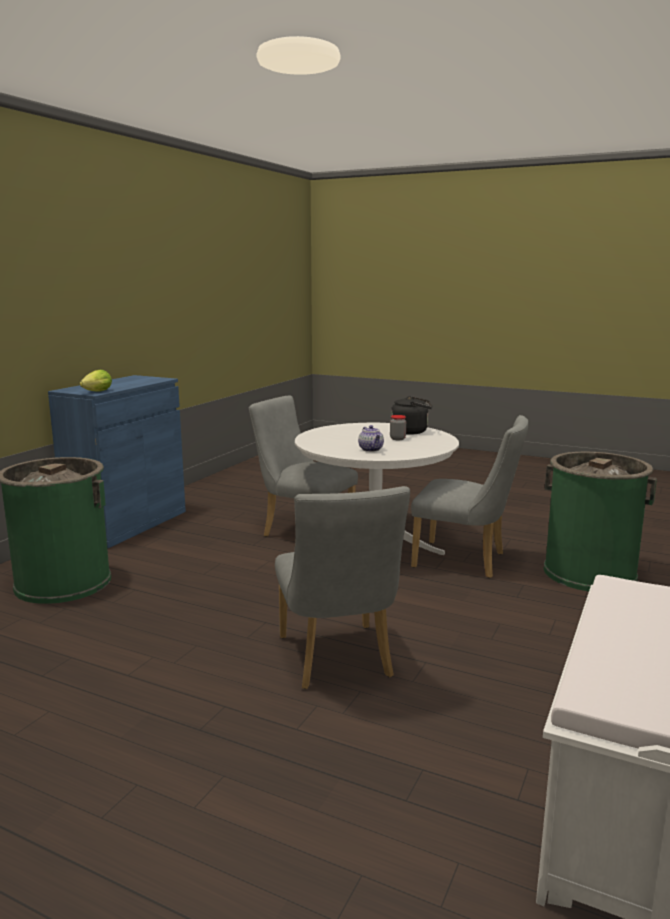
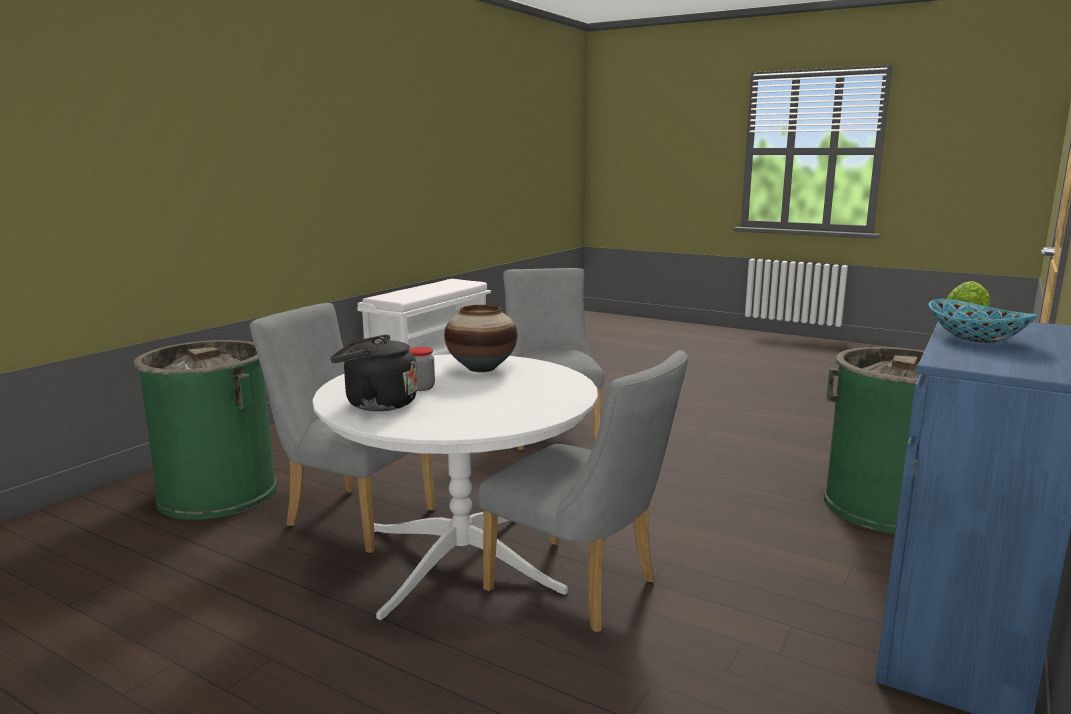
camera: 175 degrees left, 0 degrees up
(124, 385) = (976, 339): none -> bowl
(371, 449) = (481, 368): teapot -> vase

